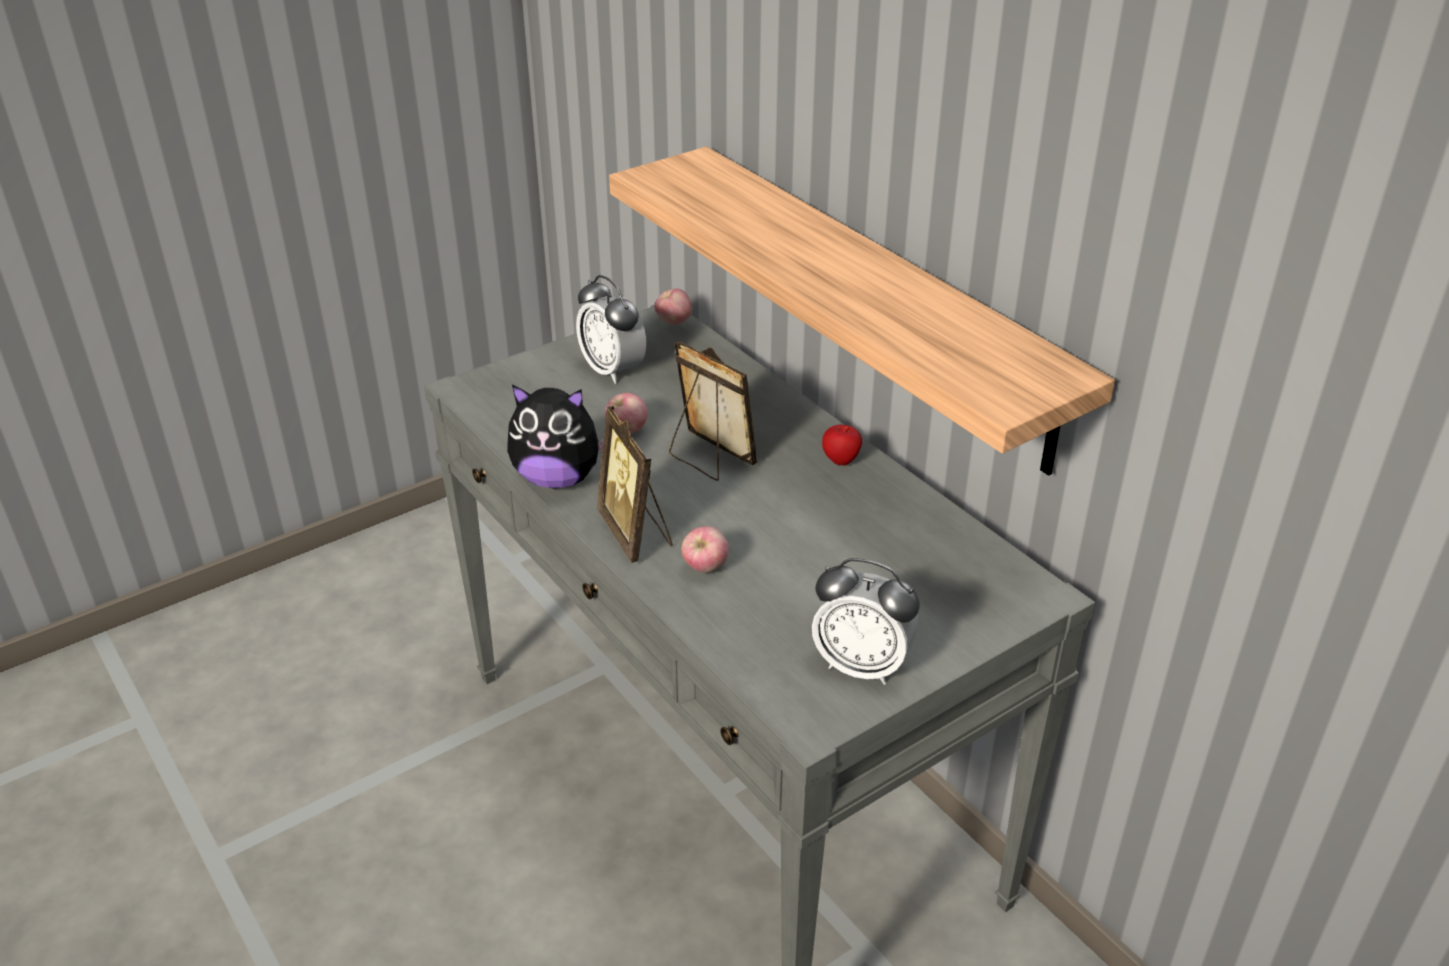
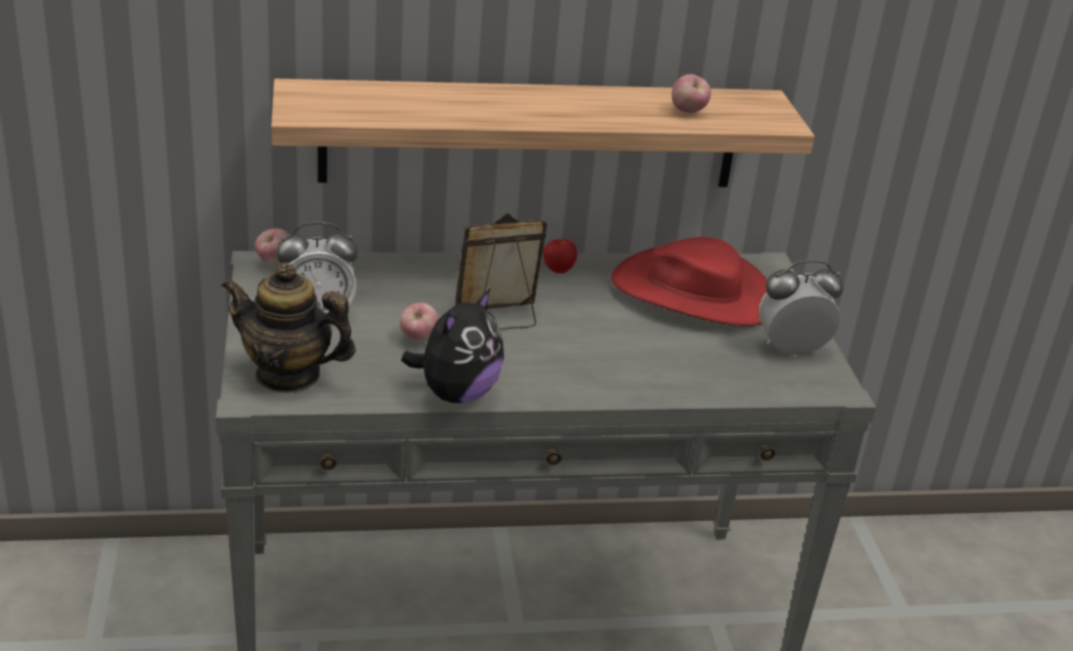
camera: 65 degrees left, 5 degrees down
(509, 391) = (288, 375): none -> teapot
(636, 533) = (568, 383): picture frame -> none
(705, 568) = (638, 369): apple -> apple (688, 112)
(861, 665) = (791, 350): alarm clock -> alarm clock turned 150 degrees counterclockwise
(905, 559) = (693, 292): none -> red hat

